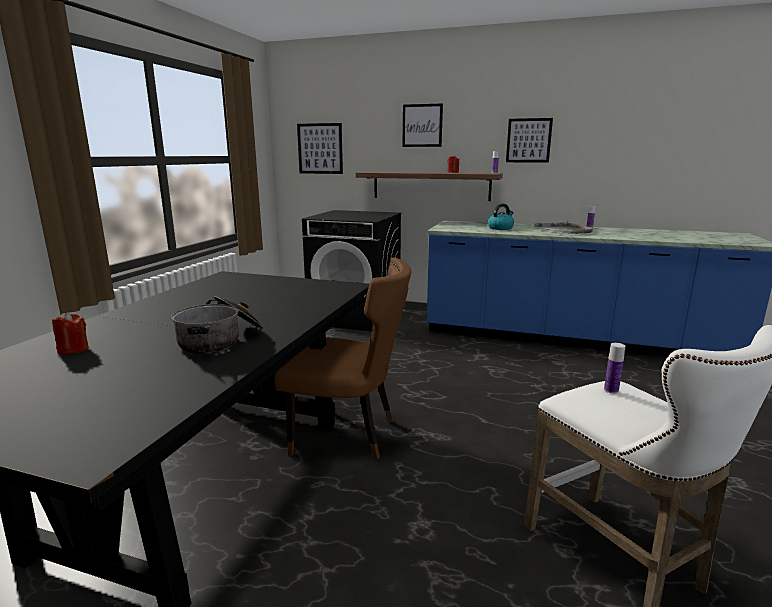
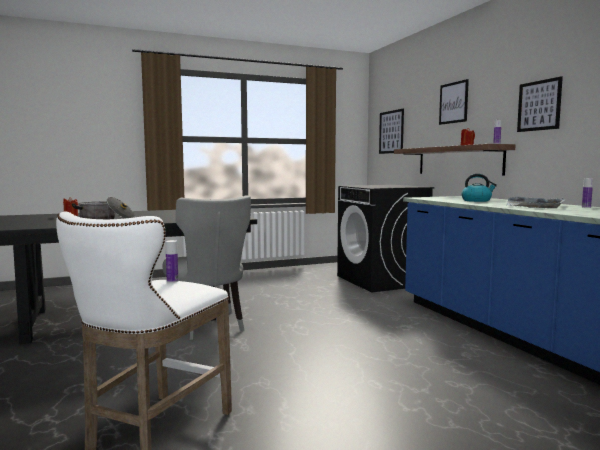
camera: 50 degrees right, 10 degrees down
(349, 434) = (208, 326): brown chair -> grey chair

